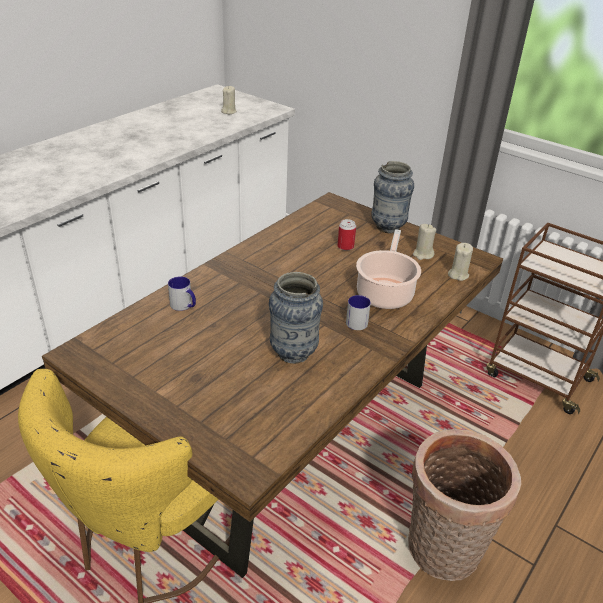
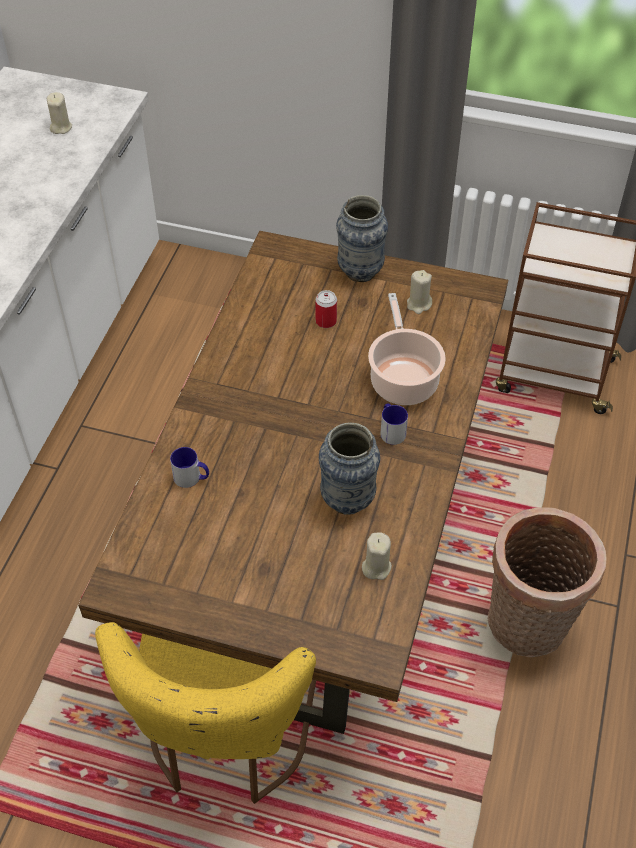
camera: 20 degrees left, 15 degrees up
(458, 275) = (469, 323): beige candle -> beige candle (376, 567)

